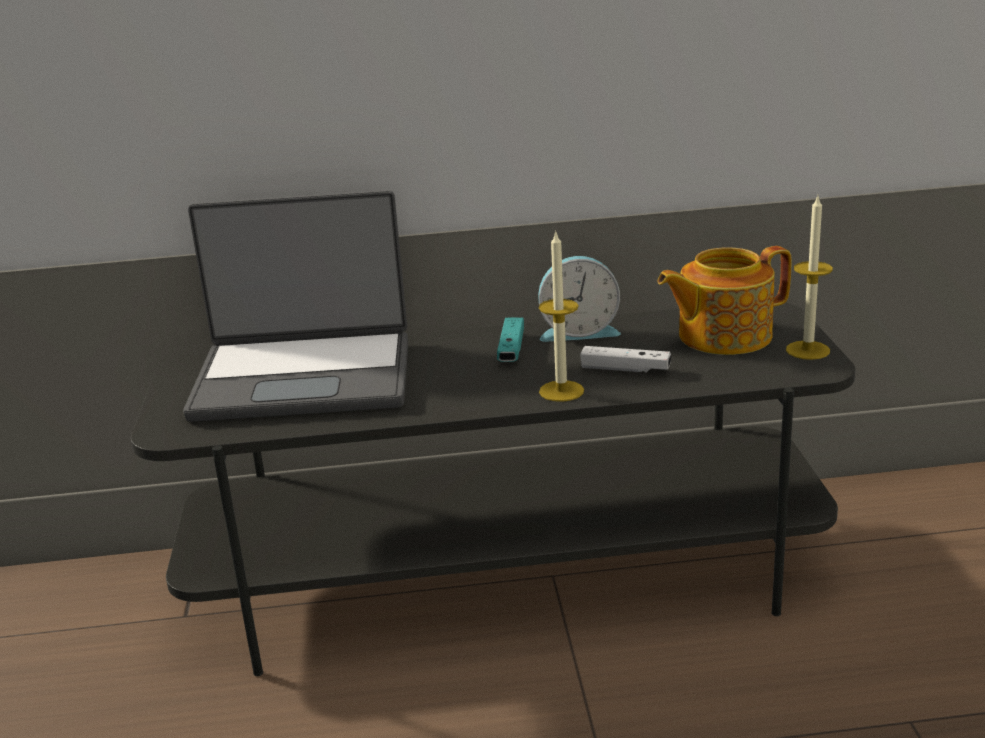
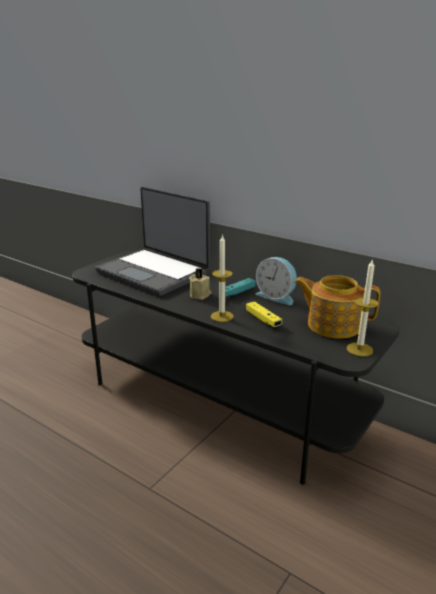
camera: 40 degrees right, 0 degrees up
(463, 377) = (200, 295): none -> beige candle
(625, 369) = (263, 319): white game controller -> yellow game controller

